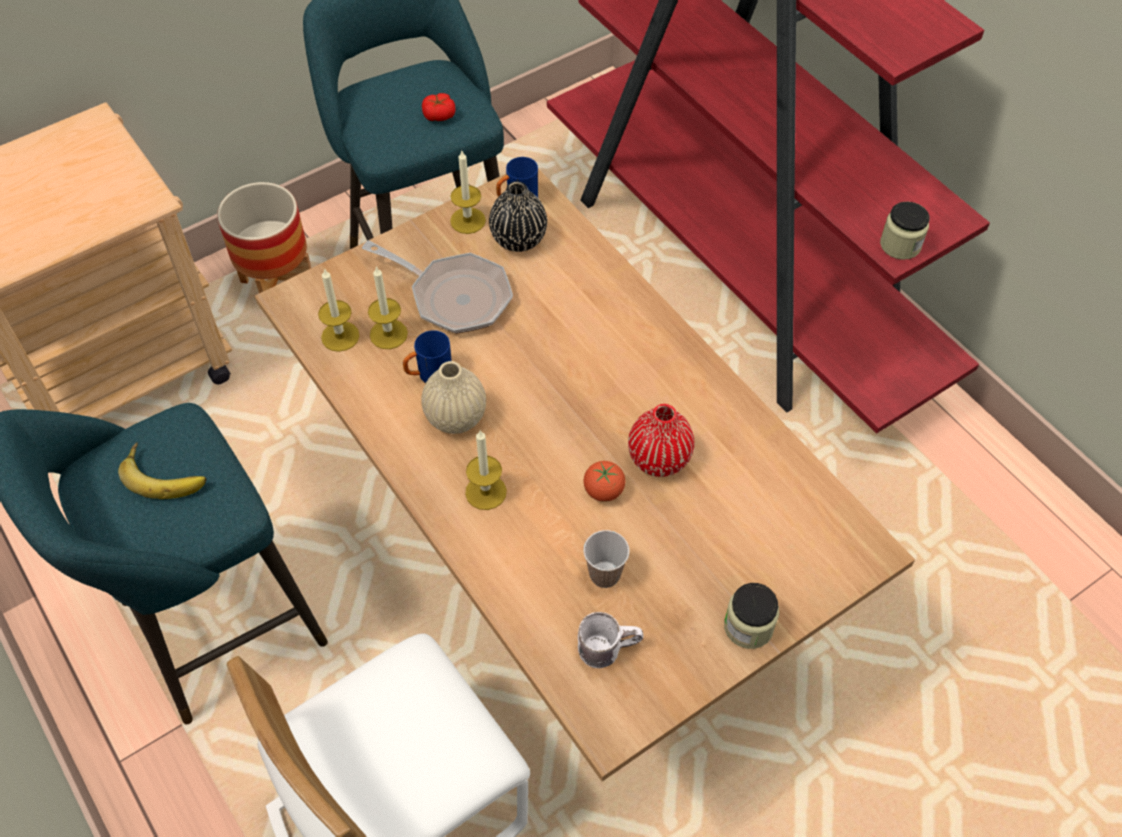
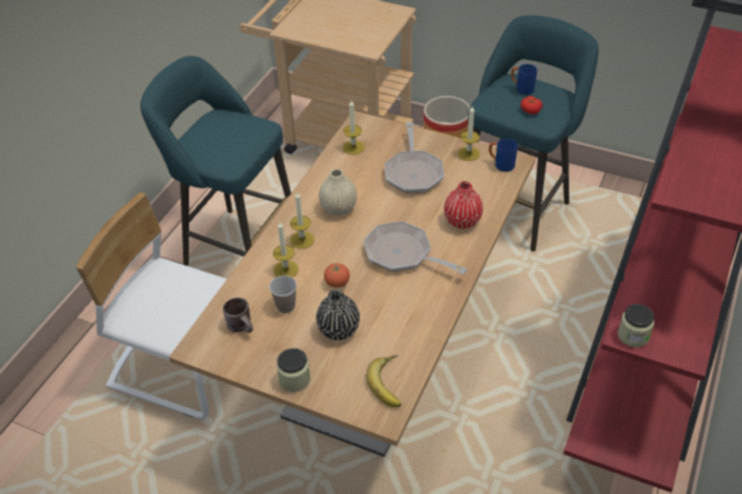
camera: 60 degrees right, 10 degrees down
(165, 474) = (232, 135): banana -> banana (390, 383)
(388, 334) = (369, 162): candle -> candle (286, 269)
(429, 375) = (356, 187): blue mug -> blue mug (521, 88)
(519, 239) = (474, 177): black vase -> black vase (339, 330)
(604, 390) = (403, 254): none -> frying pan
(607, 646) = (243, 326): white mug -> brown mug
(659, 459) = (375, 296): red vase -> red vase (462, 221)

